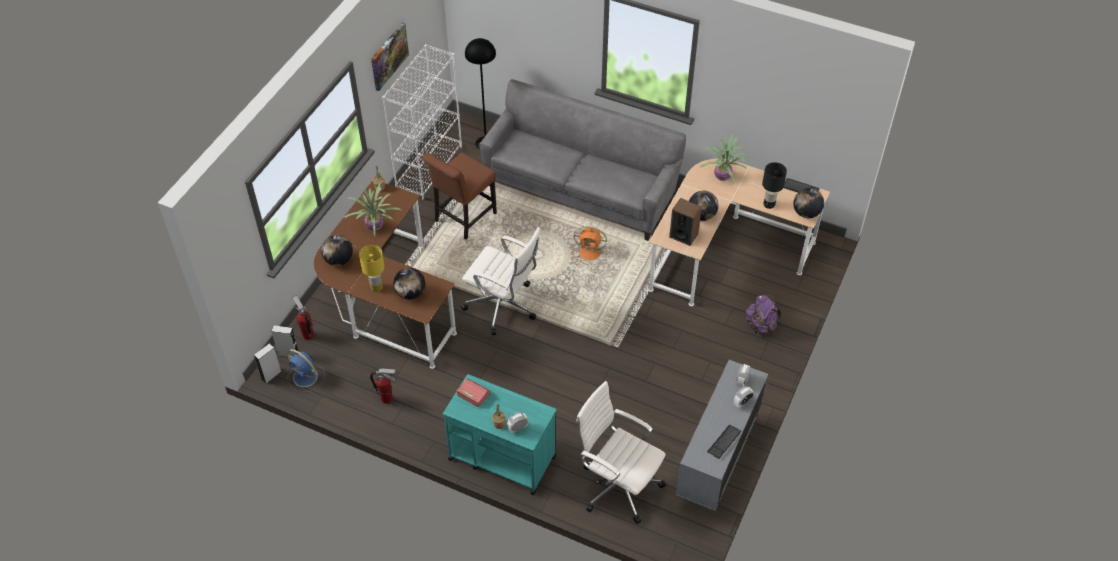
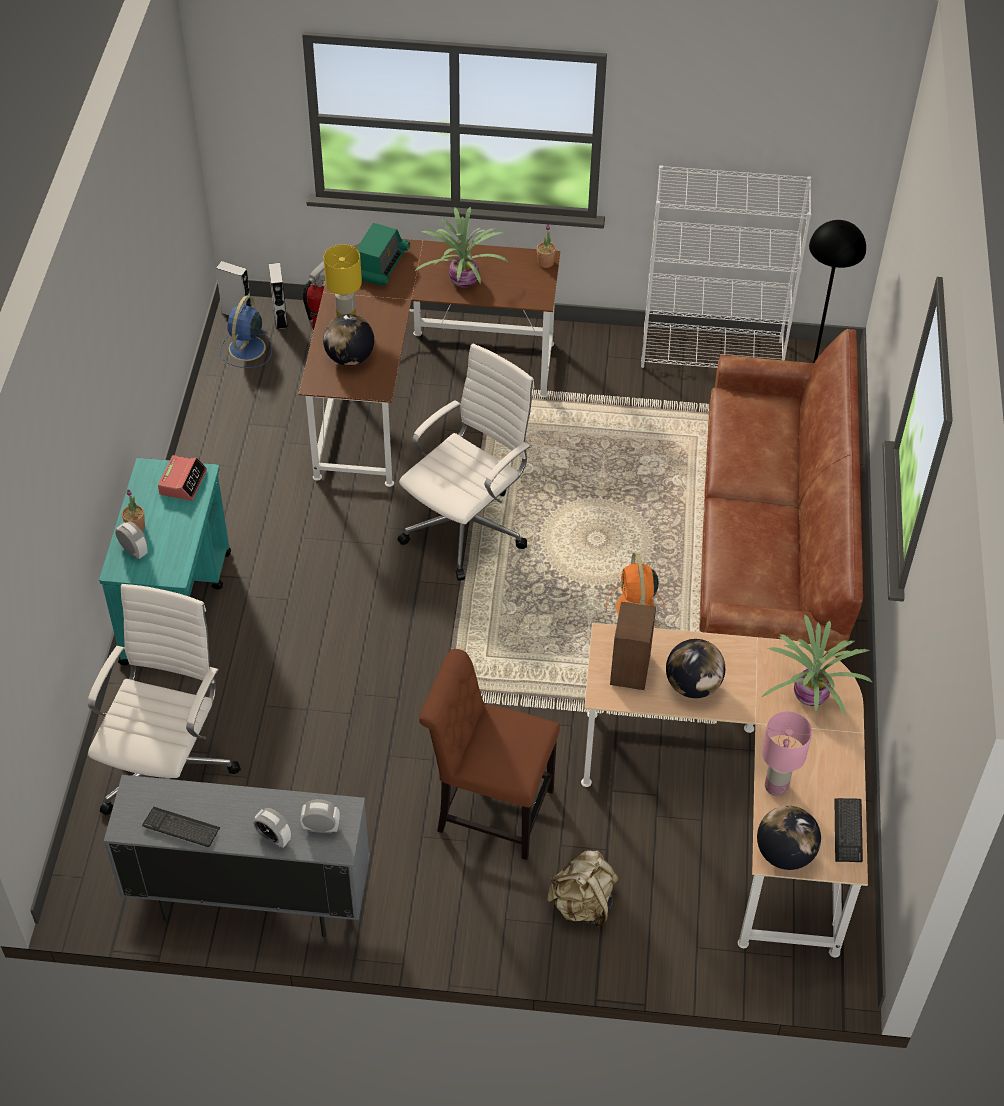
camera: 70 degrees right, 0 degrees up
(339, 260) = (380, 265): globe -> radio
(387, 399) = (239, 445): fire extinguisher -> none
(389, 56) = (707, 121): picture -> none
(463, 219) = (625, 426): brown chair -> brown chair (489, 809)
(503, 306) = (467, 527): white office chair -> white office chair turned 150 degrees counterclockwise
(579, 191) = (767, 557): grey sofa -> brown sofa
(760, 325) = (583, 904): purple backpack -> beige backpack
(769, 204) = (777, 786): black table lamp -> pink table lamp

